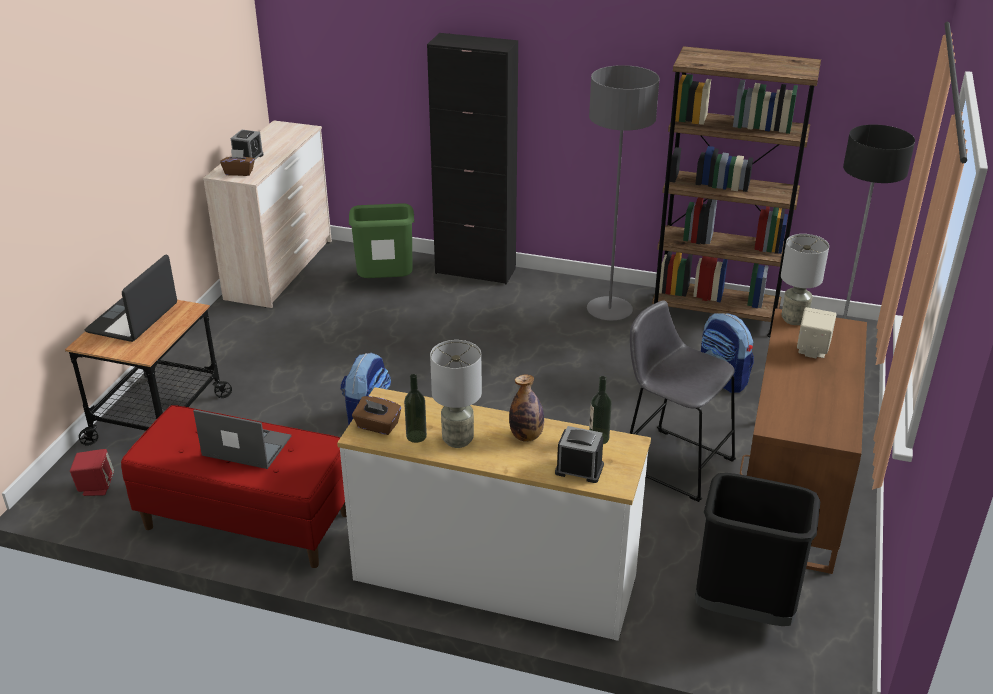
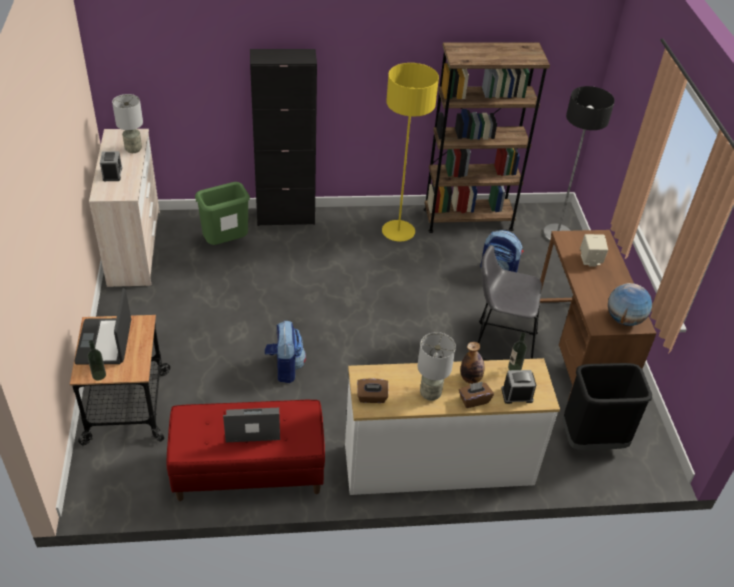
camera: 25 degrees left, 10 degrees up
(96, 487) = (117, 478): red speaker -> none
(239, 172) = (115, 190): brown tissue box -> brown tissue box (474, 400)
(416, 436) = (402, 398): bottle -> bottle (99, 375)
(609, 311) = (398, 232): grey floor lamp -> yellow floor lamp
(794, 320) = (567, 238): grey table lamp -> grey table lamp (133, 149)
(818, 426) = (624, 319): none -> globe

